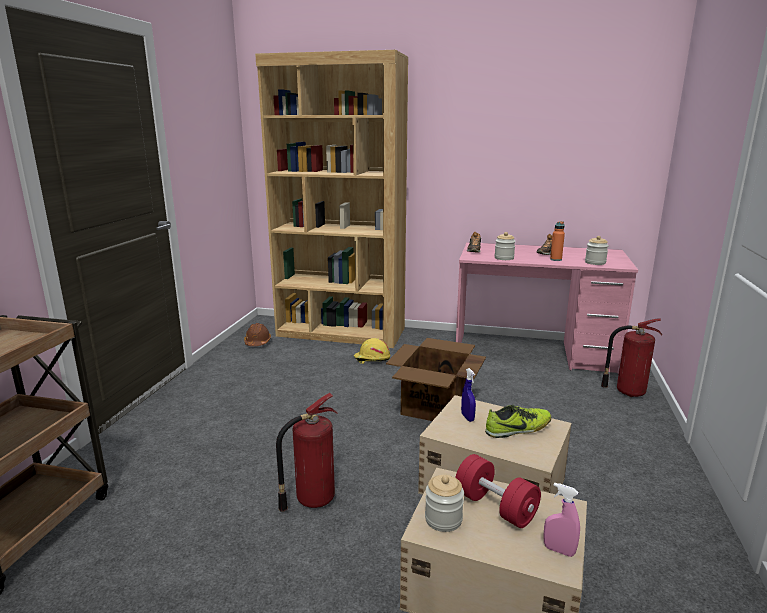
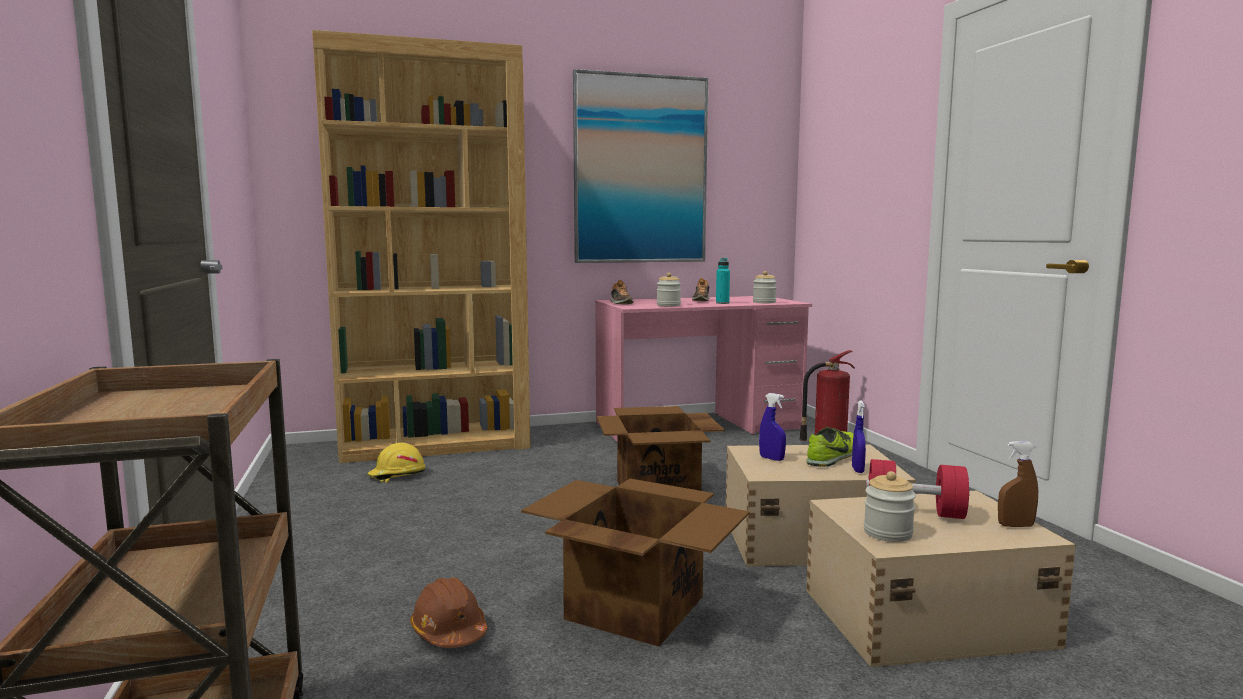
camera: 30 degrees left, 10 degrees down
(257, 342) = (317, 474): brown hard hat -> brown hard hat (449, 631)
(312, 499) = (633, 607): fire extinguisher -> cardboard box
(372, 359) = (516, 462): yellow hard hat -> yellow hard hat (396, 475)
(513, 138) = (640, 170): none -> picture
(517, 448) = (857, 470): none -> blue spray bottle
(555, 259) = (722, 303): orange bottle -> turquoise bottle
(559, 550) = (1015, 525): pink spray bottle -> brown spray bottle

